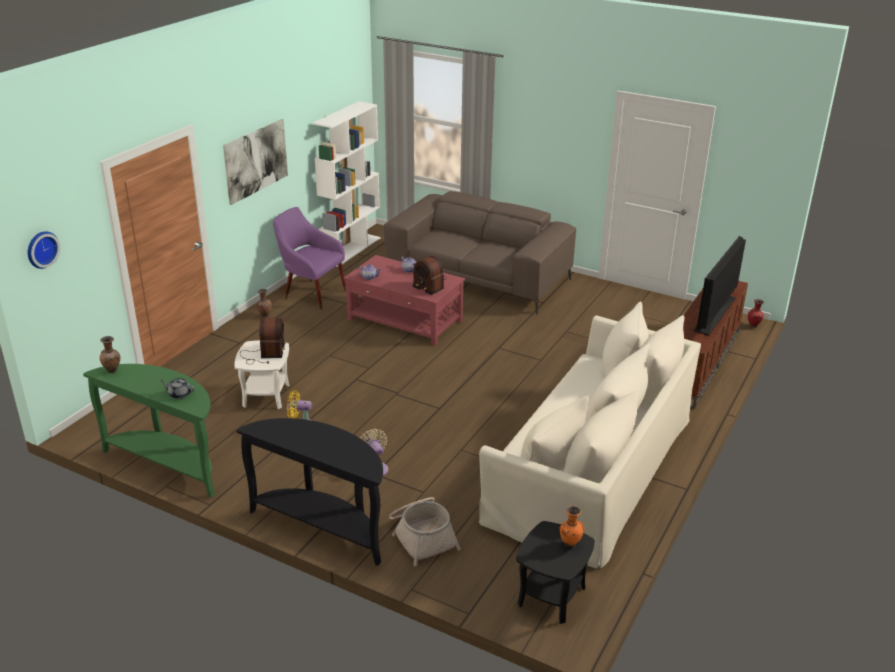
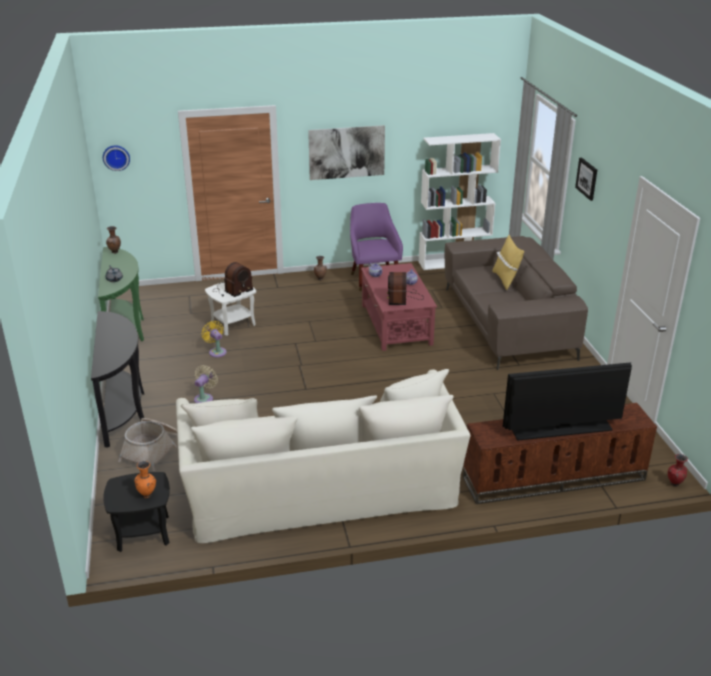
camera: 50 degrees right, 0 degrees up
(465, 236) = (505, 280): none -> yellow pillow
(523, 113) = (587, 178): none -> picture

